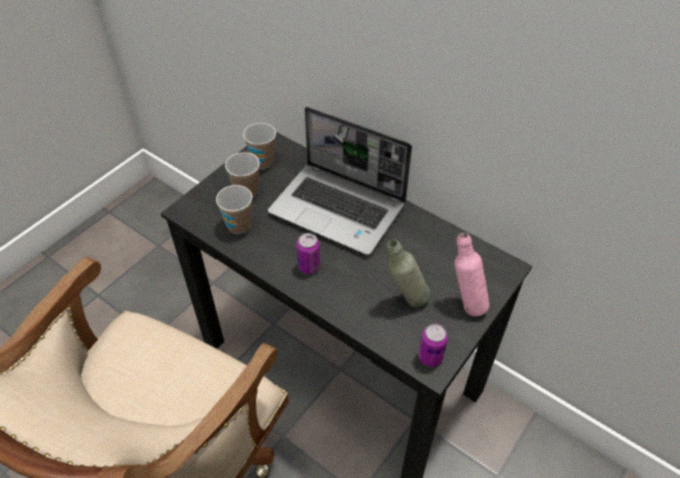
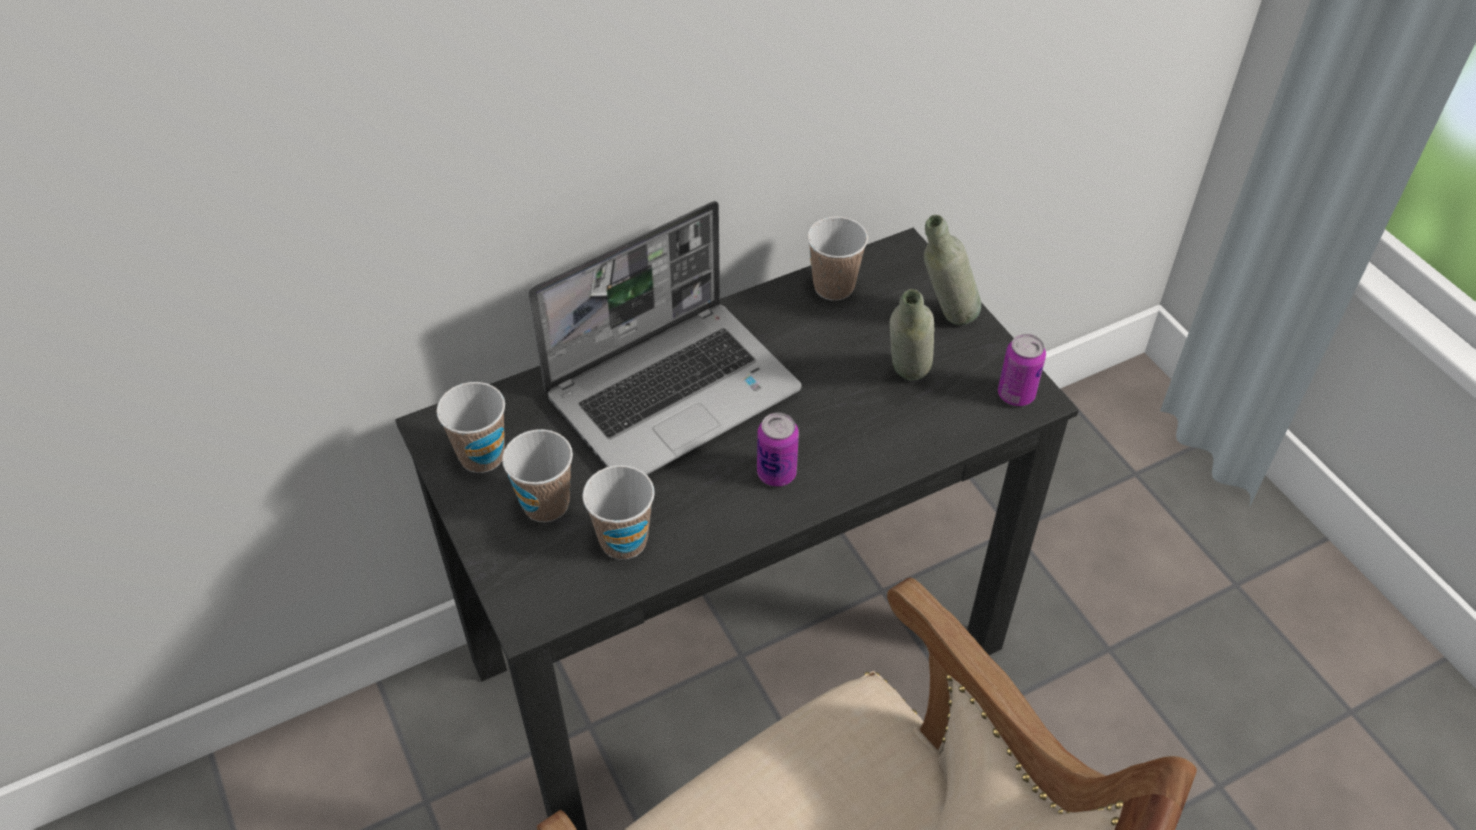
camera: 65 degrees left, 0 degrees up
(455, 245) = (833, 287): none -> cup
(465, 304) = (944, 321): pink bottle -> grey bottle

